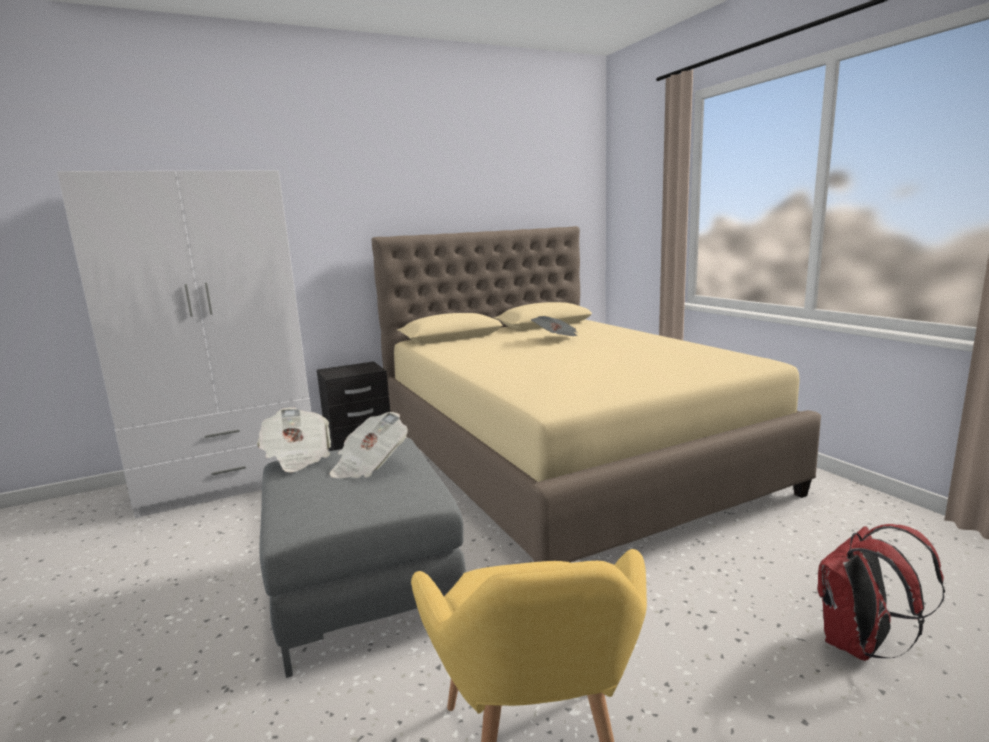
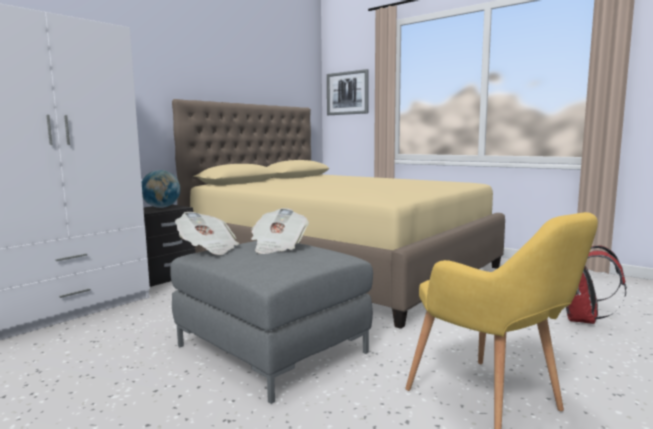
camera: 25 degrees left, 5 degrees down
(355, 368) = (161, 207): none -> globe
(556, 339) = (323, 180): newspaper -> none
(634, 202) = (347, 93): none -> picture

